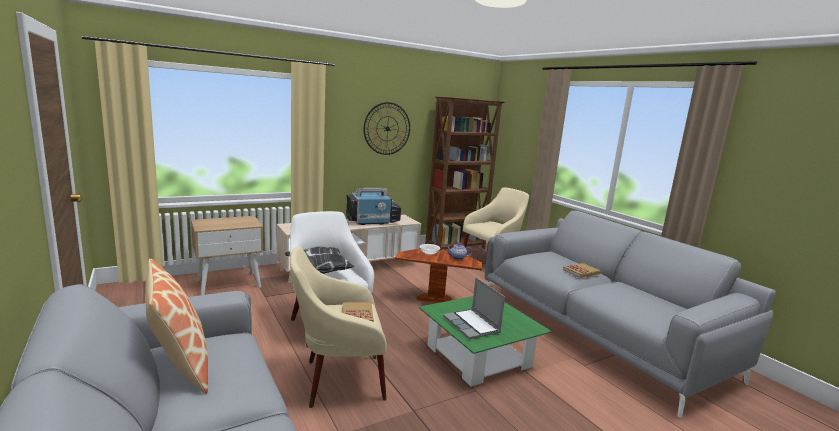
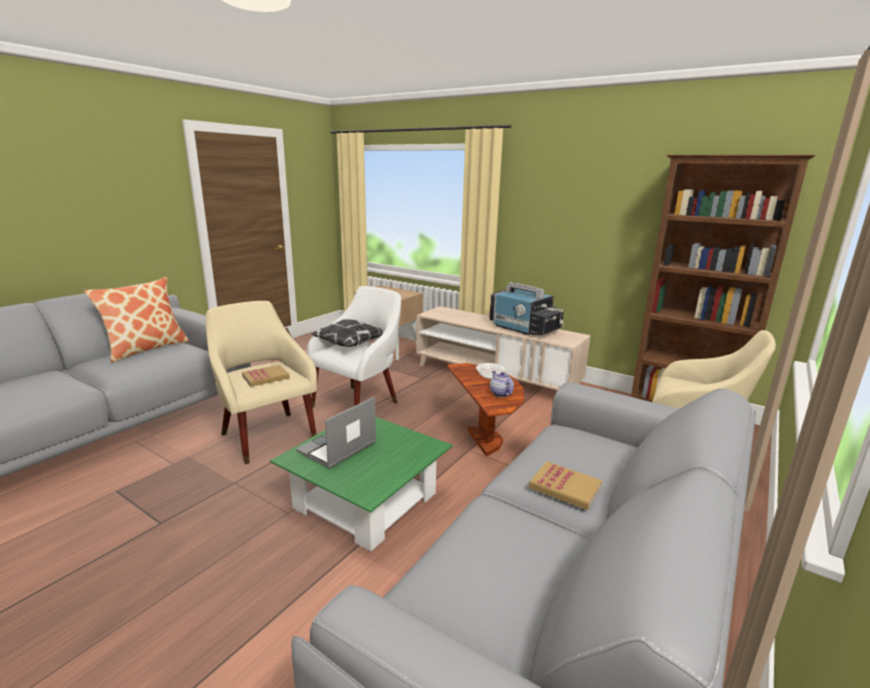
camera: 65 degrees right, 5 degrees up
(387, 128) = (589, 209): wall clock -> none

